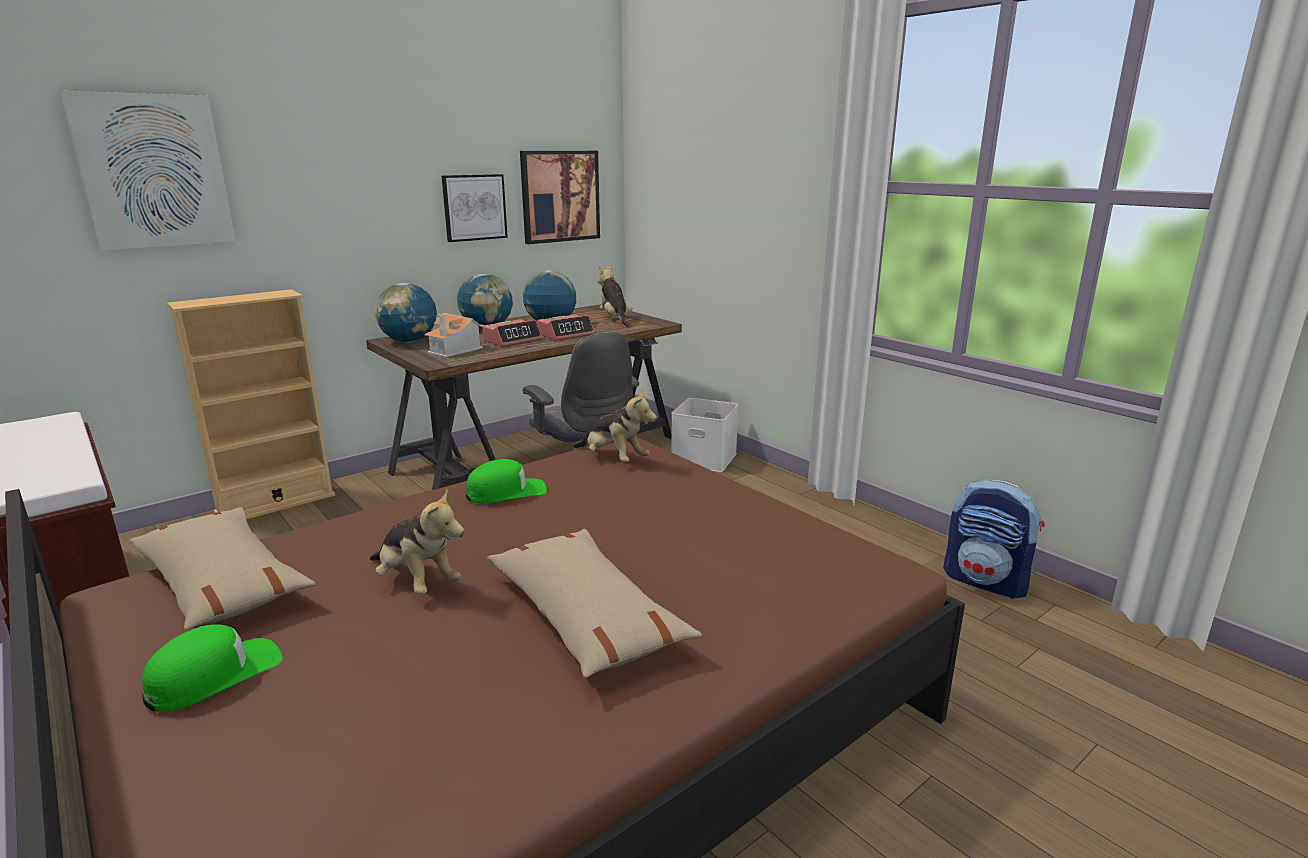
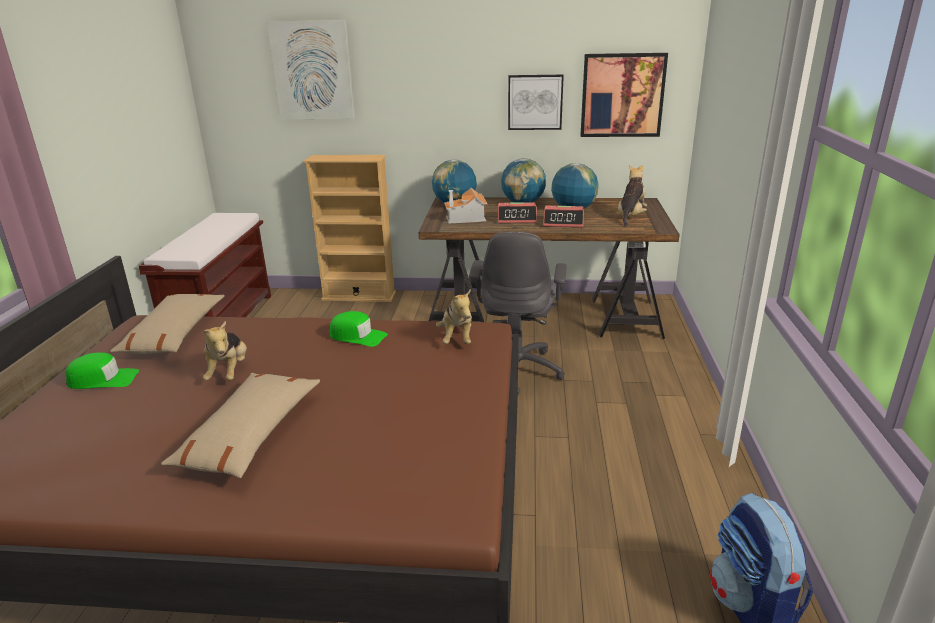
camera: 45 degrees right, 5 degrees up
(705, 458) = (666, 367): white storage box -> none

